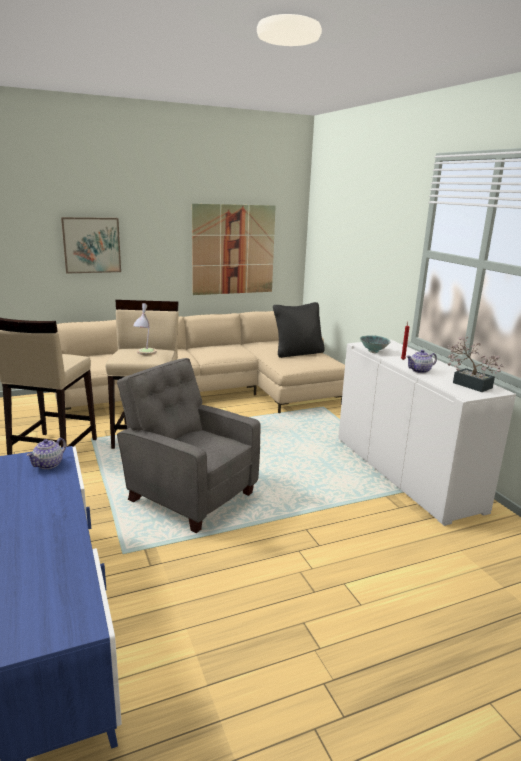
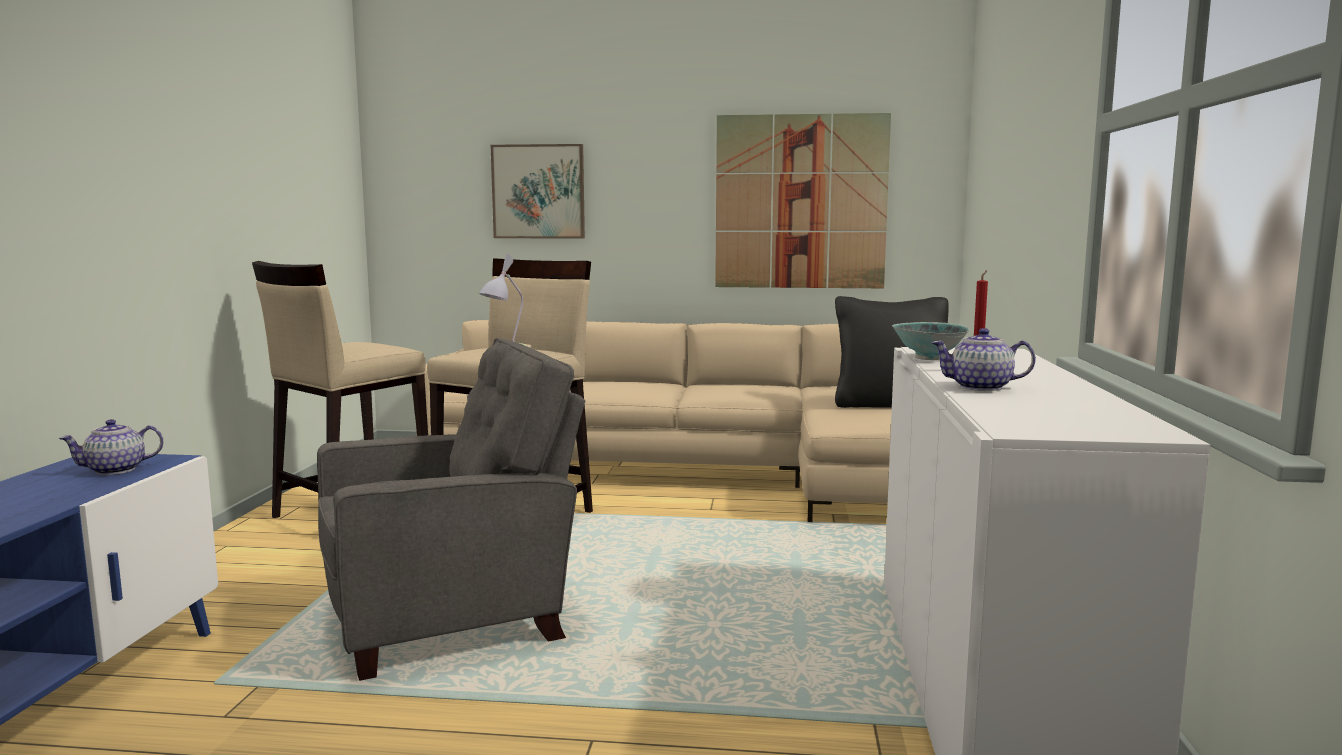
camera: 30 degrees right, 10 degrees down
(189, 495) = (453, 620): grey armchair -> grey armchair turned 90 degrees clockwise
(468, 384) = (1079, 415): potted plant -> none

